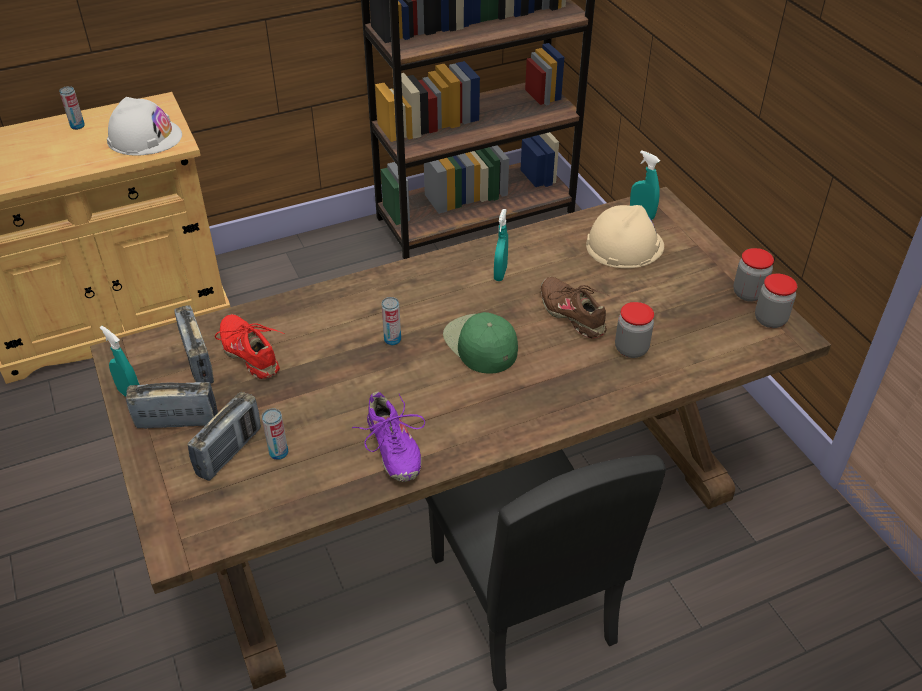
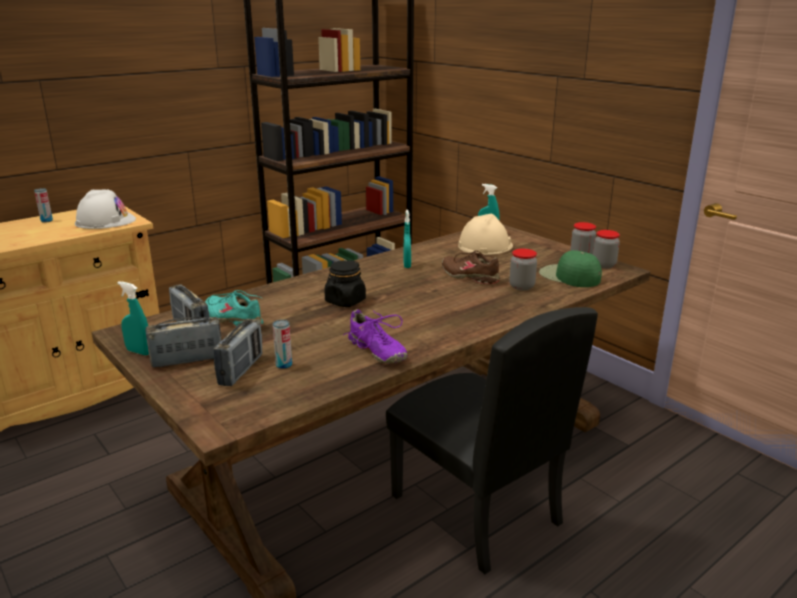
camera: 15 degrees left, 20 degrees down
(250, 353) = (234, 319): red shoe -> turquoise shoe
(392, 340) = (345, 301): can -> black jar
(480, 344) = (412, 296): green cap -> green cap (569, 276)

